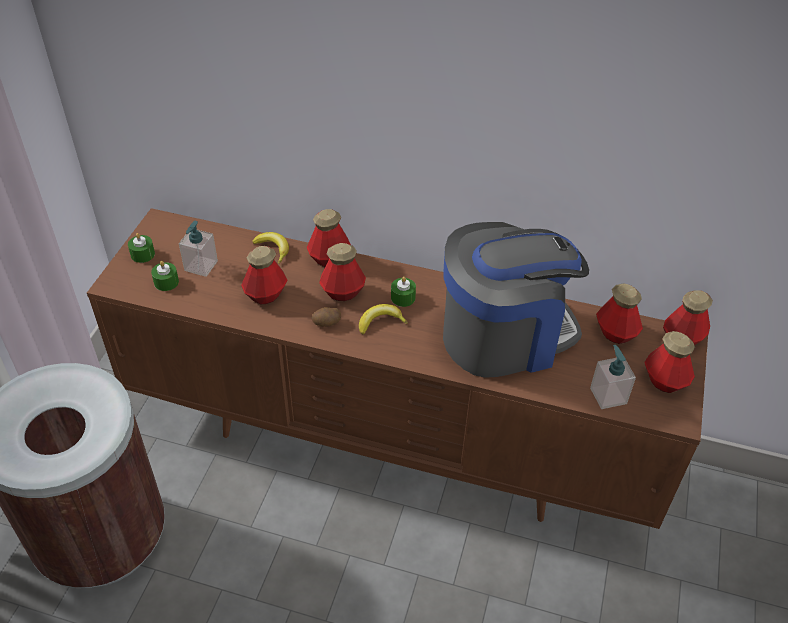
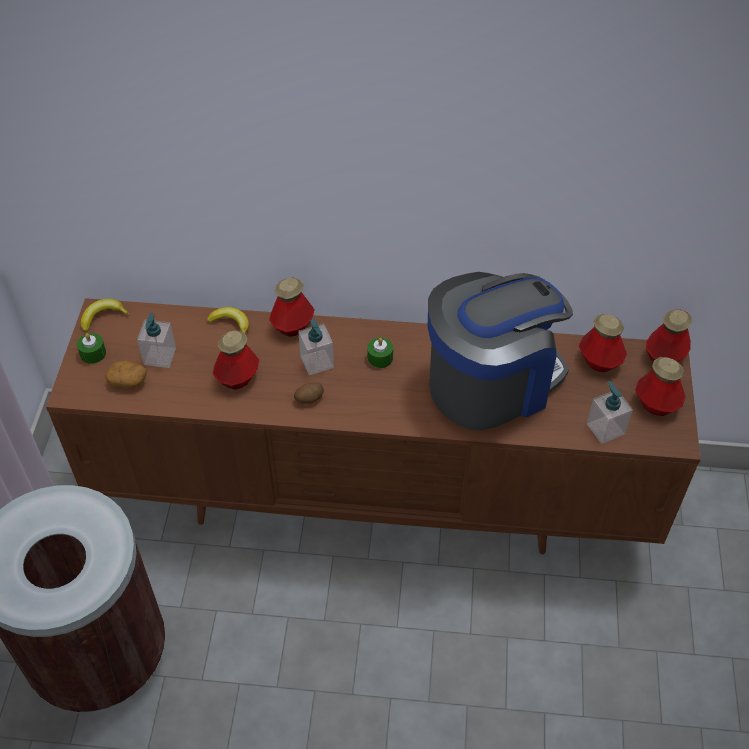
camera: 10 degrees left, 5 degrees up
(166, 282) = (128, 381): green candle -> potato
(343, 292) = (317, 362): bottle -> soap dispenser
(380, 322) = (364, 388): banana -> banana (103, 317)

